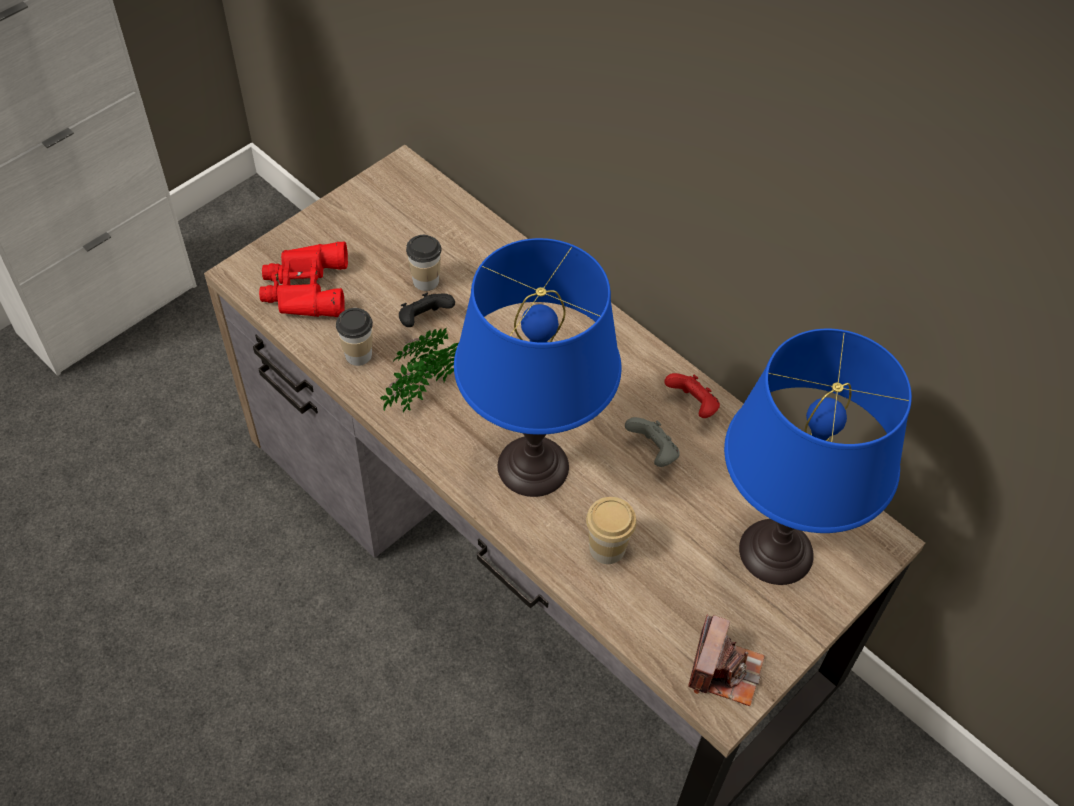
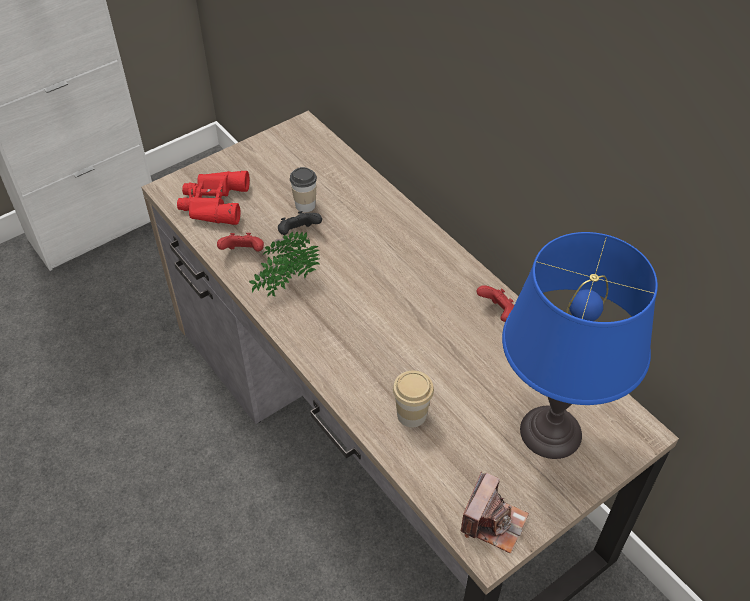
camera: 10 degrees right, 5 degrees down
(358, 354) = (243, 253): cup -> red game controller
(533, 466) = (363, 347): blue table lamp -> none
(653, 452) = (461, 345): grey game controller -> none

